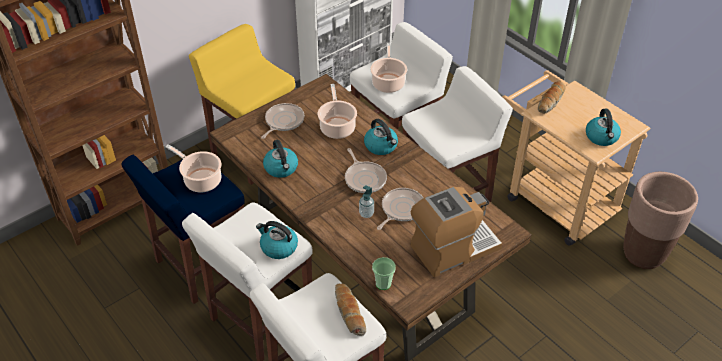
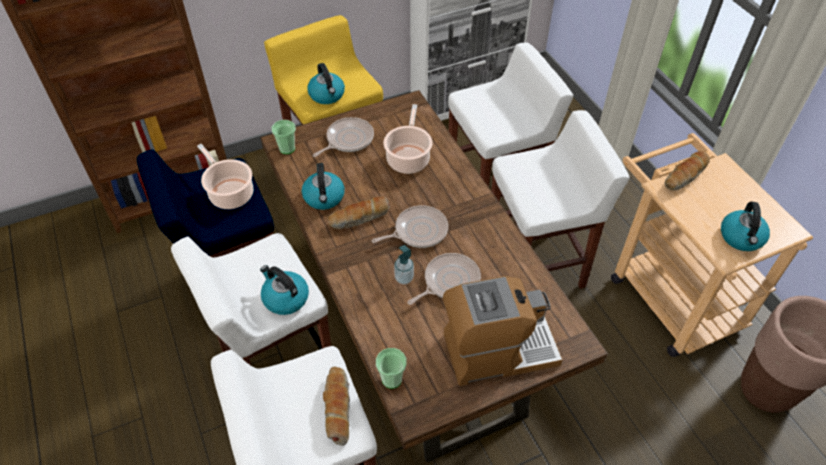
camera: 15 degrees right, 5 degrees up
(236, 137) = (287, 148): none -> cup
(316, 178) = (359, 218): none -> bread
(364, 178) = (418, 231): frying pan -> frying pan turned 105 degrees counterclockwise
(381, 146) = (453, 193): kettle -> kettle (327, 95)
(388, 82) = (490, 113): cooking pot -> none

